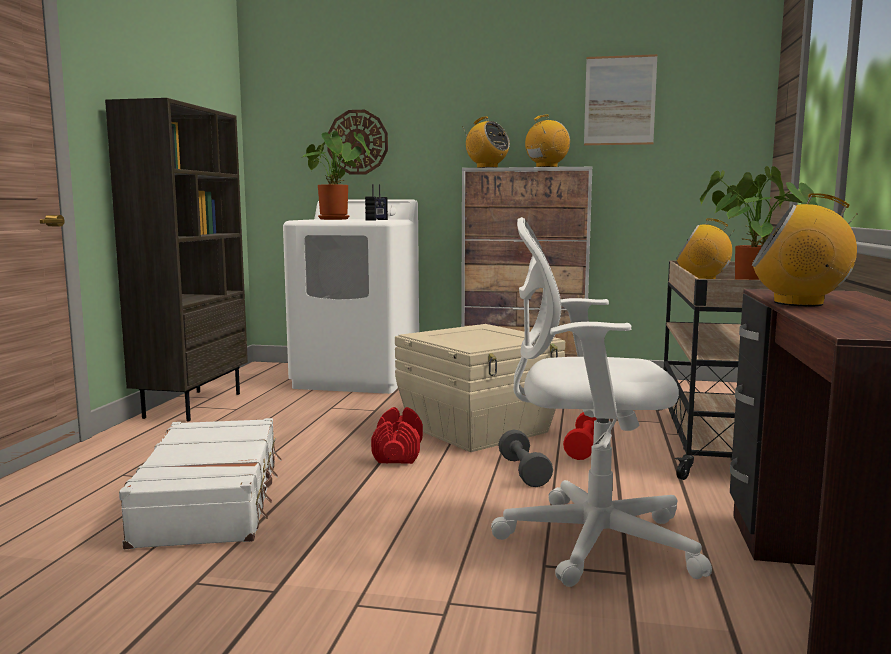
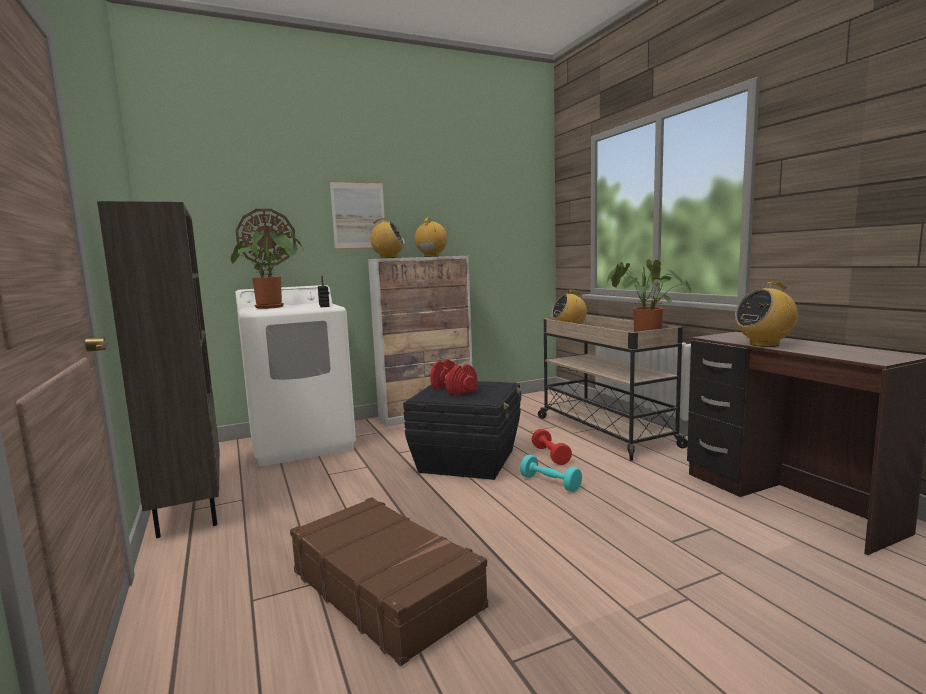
camera: 35 degrees left, 0 degrees up
(212, 500) = (386, 588): white suitcase -> brown suitcase
(397, 453) = (449, 496): red dumbbell -> red dumbbell (453, 389)
(479, 429) = (468, 460): beige storage box -> black storage box
(524, 472) = (550, 483): grey dumbbell -> turquoise dumbbell
(587, 541) = (661, 516): white office chair -> none
(619, 100) = (468, 208): picture -> picture (358, 215)

